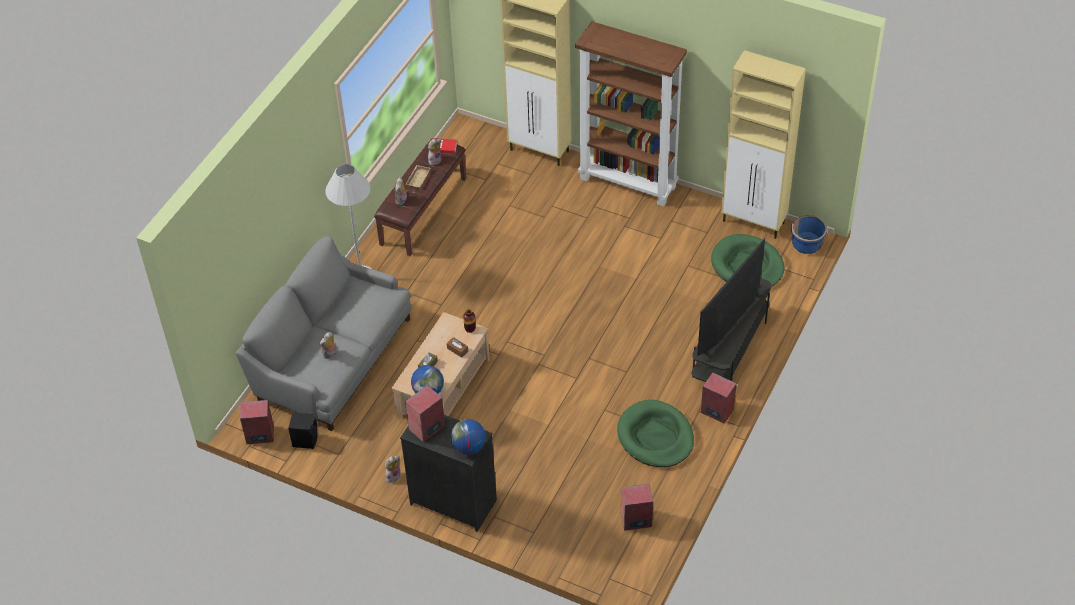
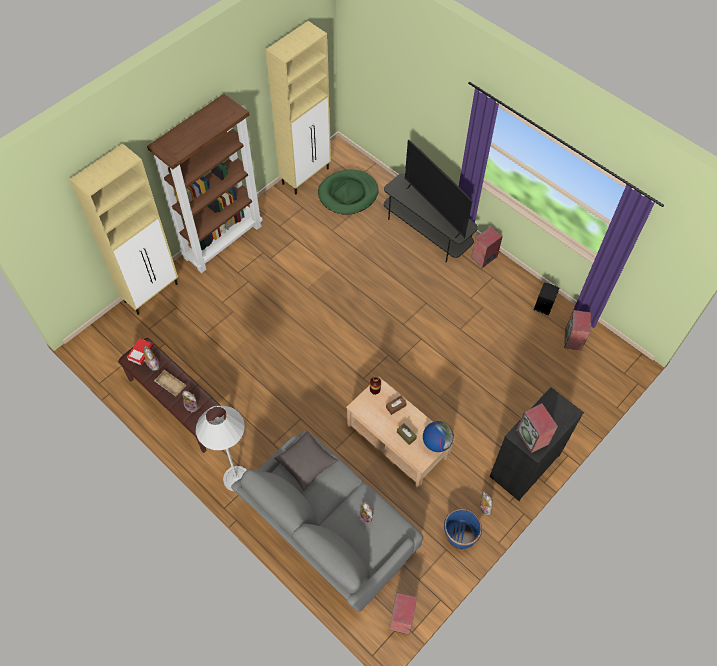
camera: 75 degrees left, 10 degrees up
(305, 439) = (420, 575): black speaker -> black speaker (543, 305)
(371, 297) = (306, 463): none -> grey pillow
(469, 447) = (562, 409): globe -> none
(655, 437) = (497, 303): green dog bed -> none
(806, 244) = (342, 153): blue planter -> blue planter (460, 534)

